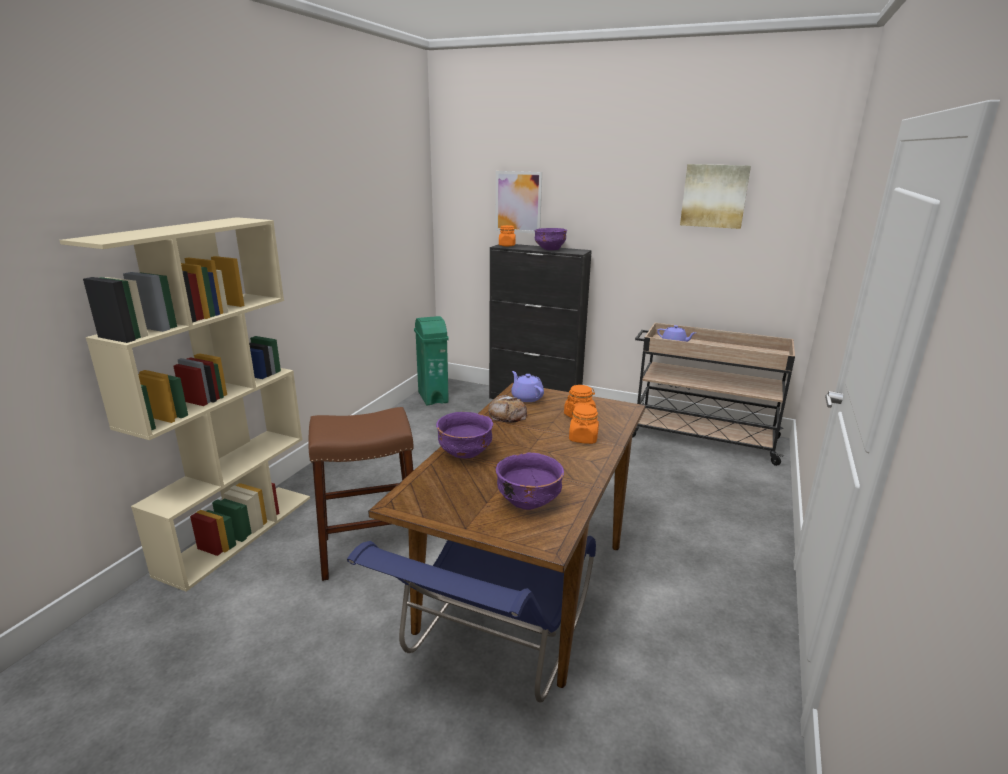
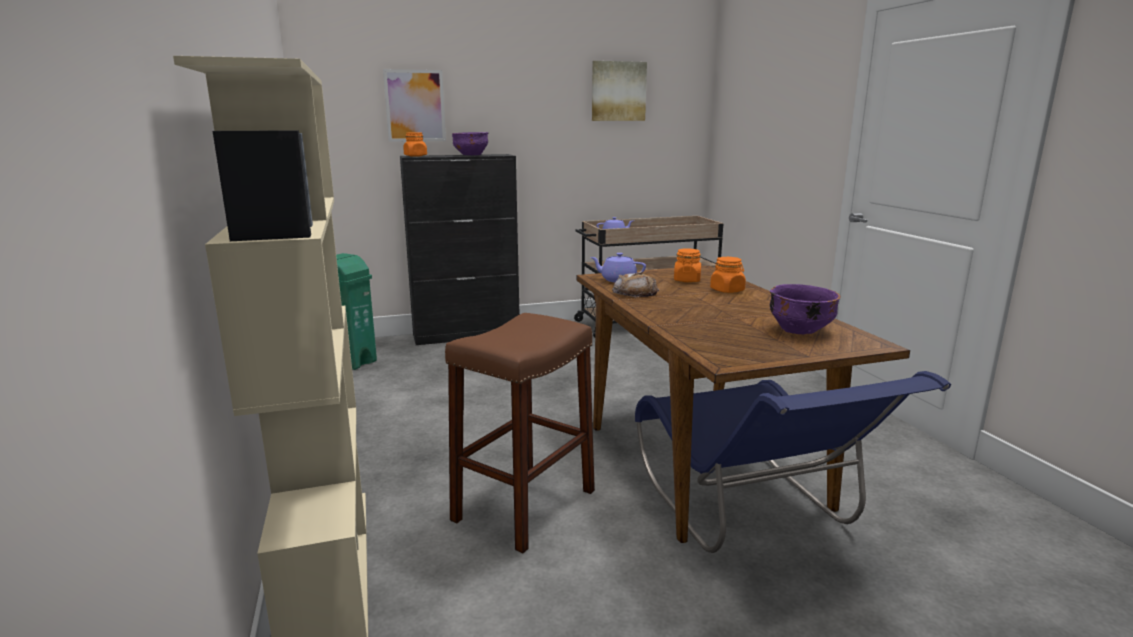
camera: 40 degrees left, 5 degrees down
(465, 454) = (678, 321): purple bowl -> none

